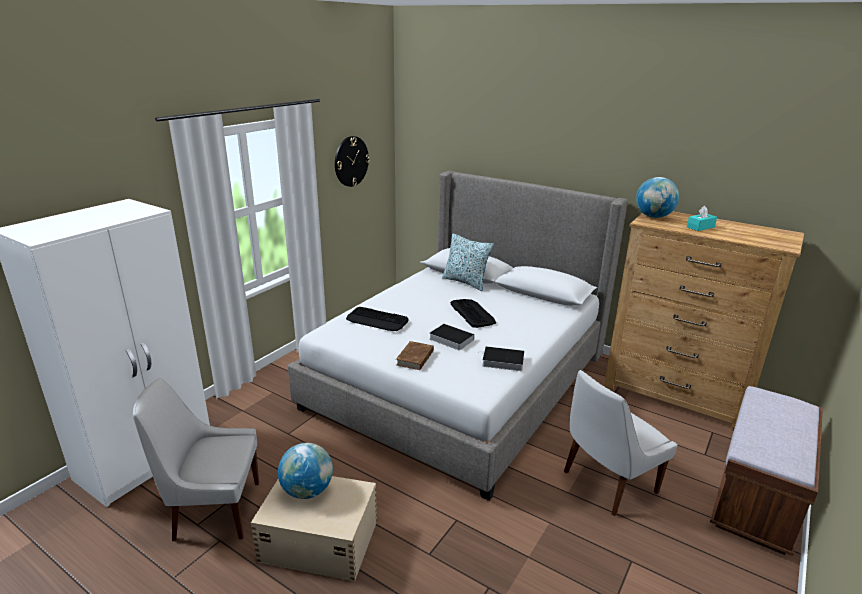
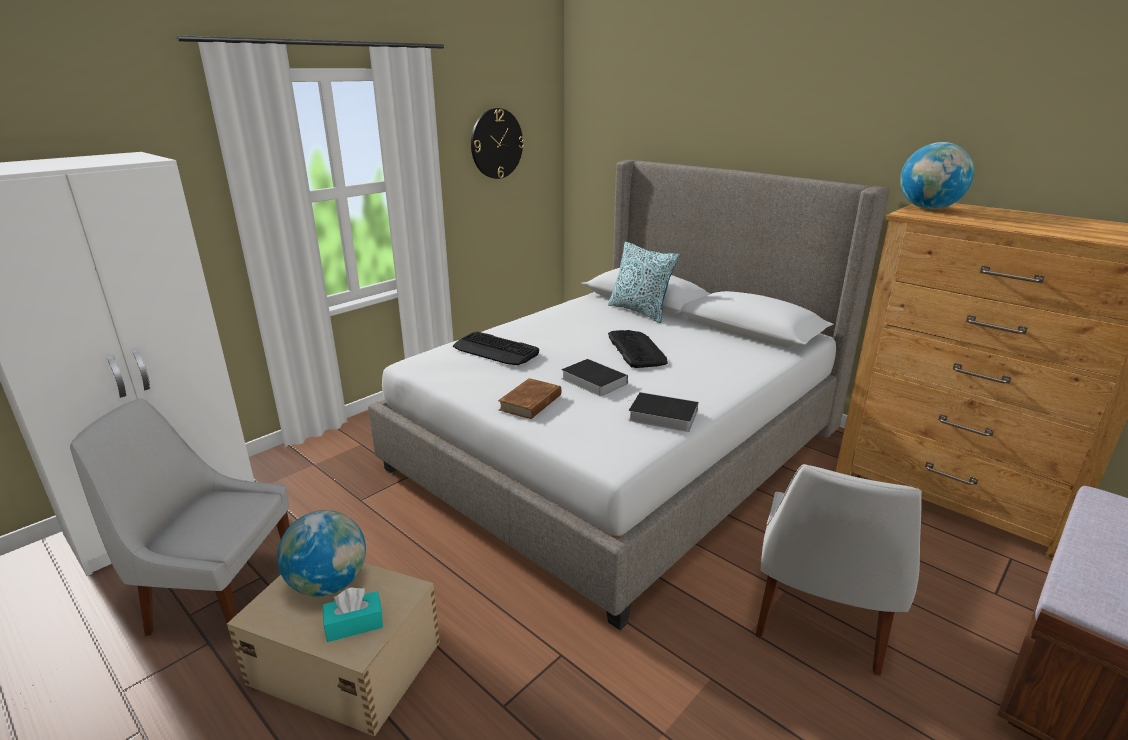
camera: 10 degrees right, 0 degrees up
(607, 483) = (819, 623): white chair -> white chair turned 45 degrees counterclockwise
(700, 227) = (1009, 221): turquoise tissue box -> turquoise tissue box (354, 624)

